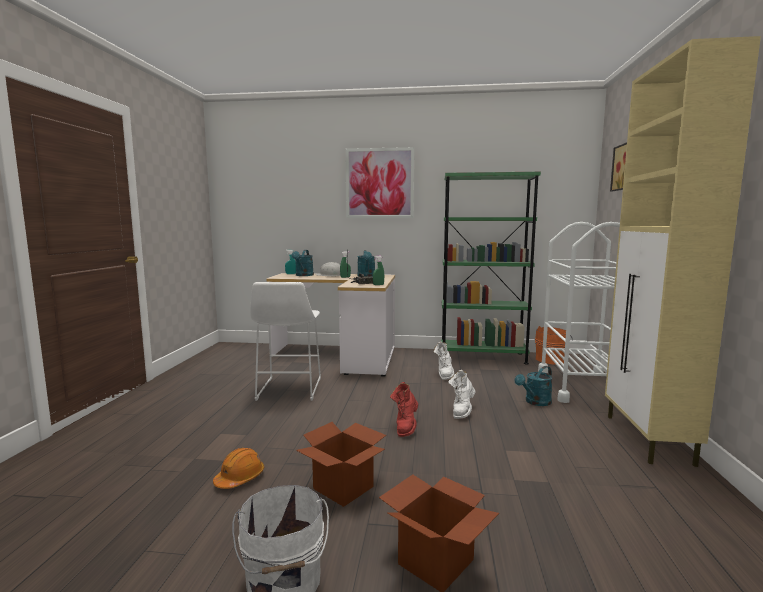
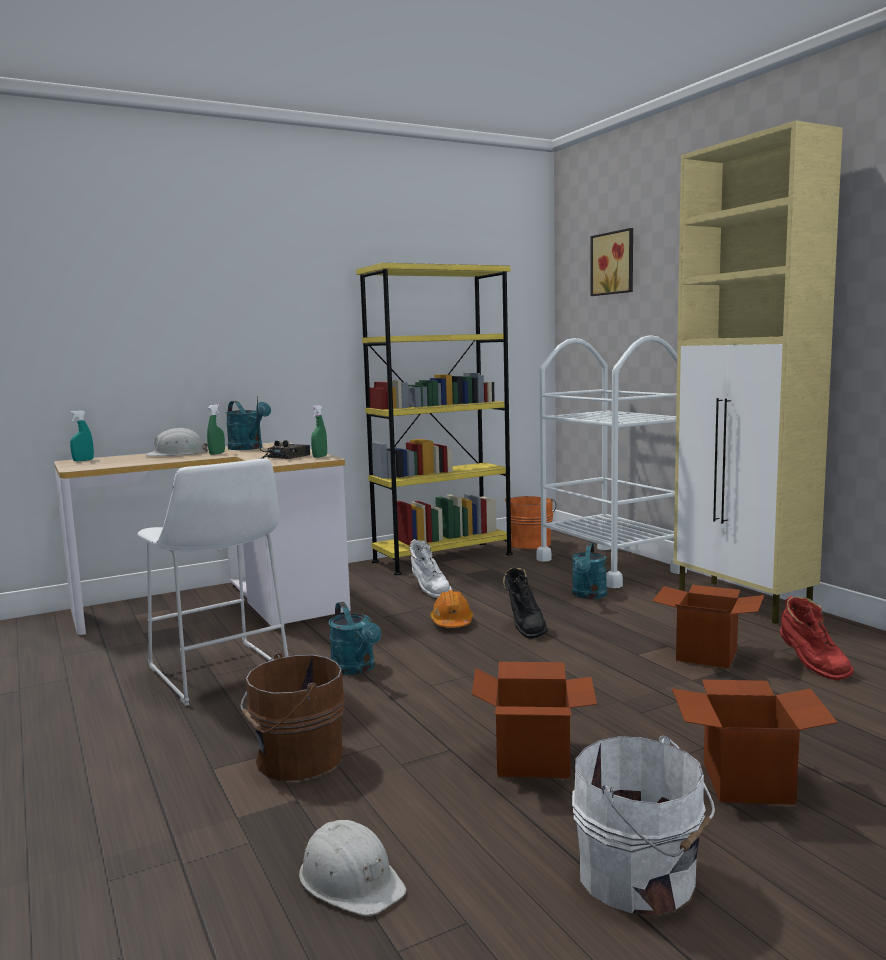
camera: 35 degrees left, 0 degrees up
(182, 507) = (350, 880): none -> white hard hat
(240, 478) = (369, 808): orange hard hat -> orange hard hat (452, 622)
(252, 441) = (295, 759): none -> brown bucket
(303, 275) = (122, 459): turquoise watering can -> turquoise watering can (356, 669)
(379, 183) = (245, 278): picture -> none
(406, 427) = (488, 666): red boot -> red boot (811, 666)
(462, 411) = (525, 628): white boot -> black boot
(482, 357) = (442, 558): green bookcase -> yellow bookcase
(553, 467) = (707, 655): none -> cardboard box

